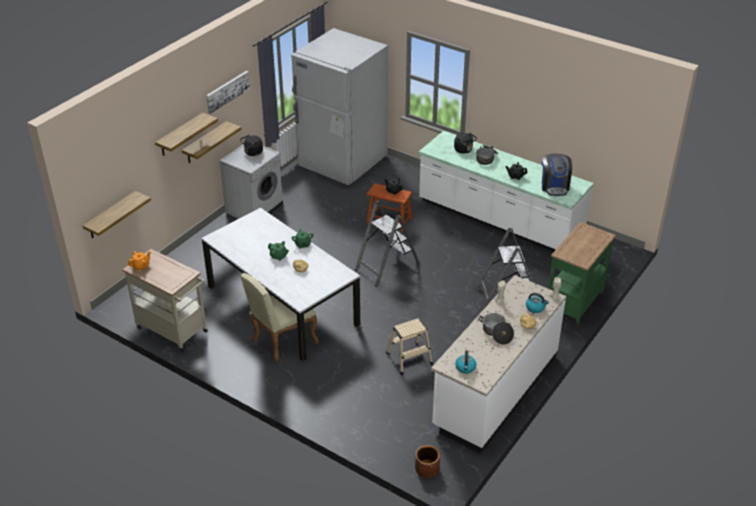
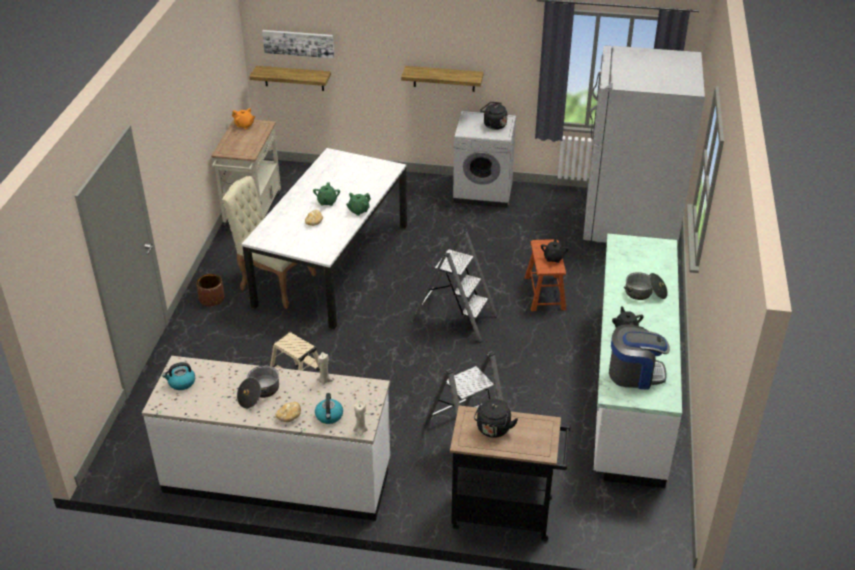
camera: 65 degrees right, 0 degrees up
(180, 135) = (406, 48): shelf -> none
(227, 91) = (492, 37): picture -> picture (298, 43)
(427, 468) = (122, 453): brown planter -> brown planter (212, 299)
(464, 150) = (646, 269): black kettle -> black kettle (493, 430)
(554, 186) = (635, 374): coffee machine -> coffee machine turned 150 degrees counterclockwise
(575, 301) = (505, 514): green cart -> black cart

